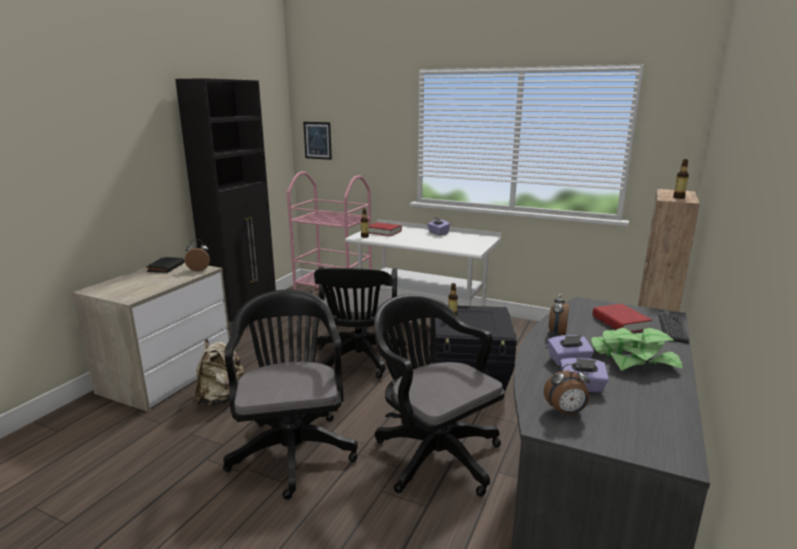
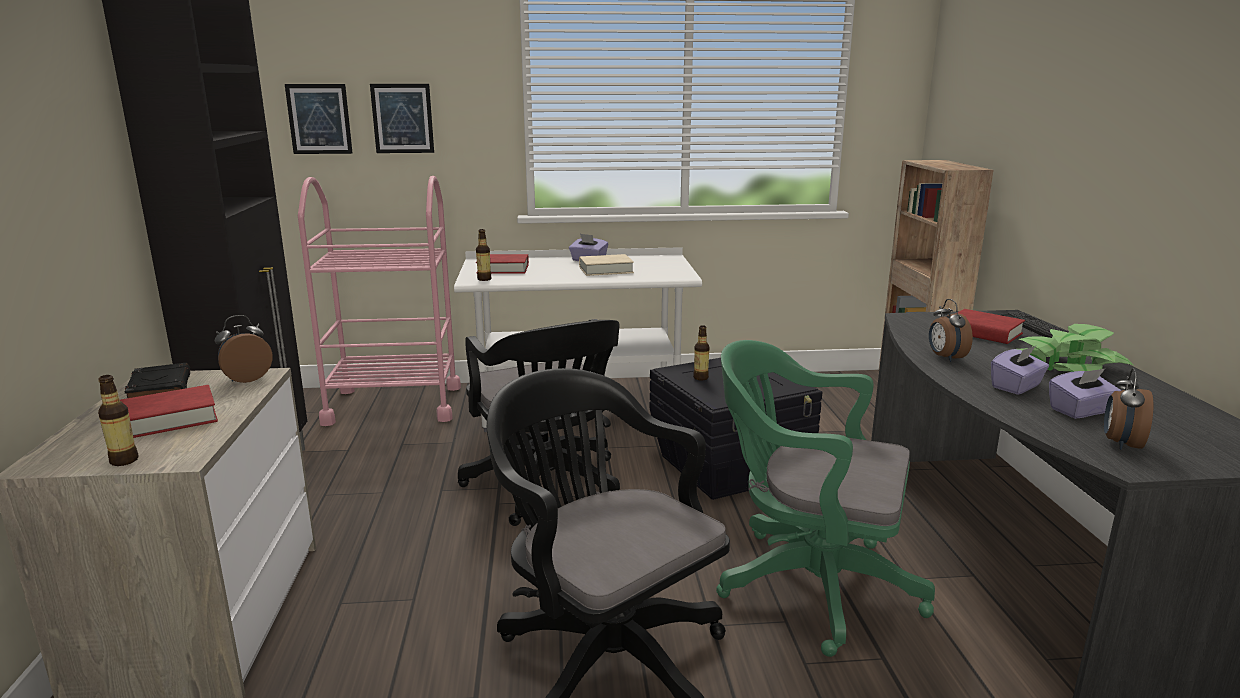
camera: 30 degrees left, 0 degrees up
(150, 281) = (170, 419): none -> red book
(221, 398) = (375, 621): beige backpack -> none
(356, 142) = (402, 118): none -> picture
(433, 453) = (807, 584): black office chair -> green office chair
(437, 240) = (606, 270): none -> beige book
(565, 412) = (1120, 444): alarm clock -> alarm clock turned 150 degrees clockwise
(678, 197) = (956, 166): bottle -> bottle (124, 460)

